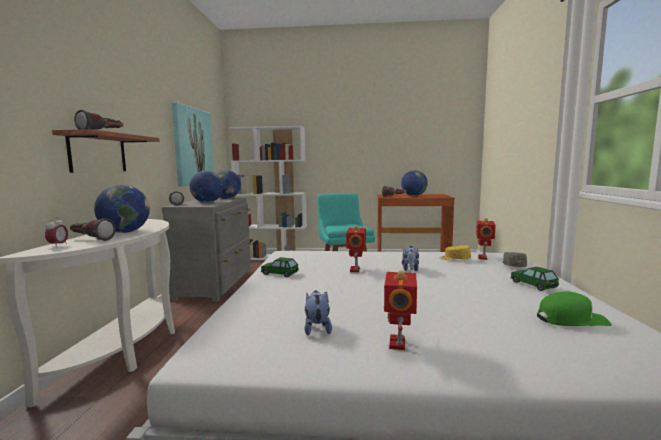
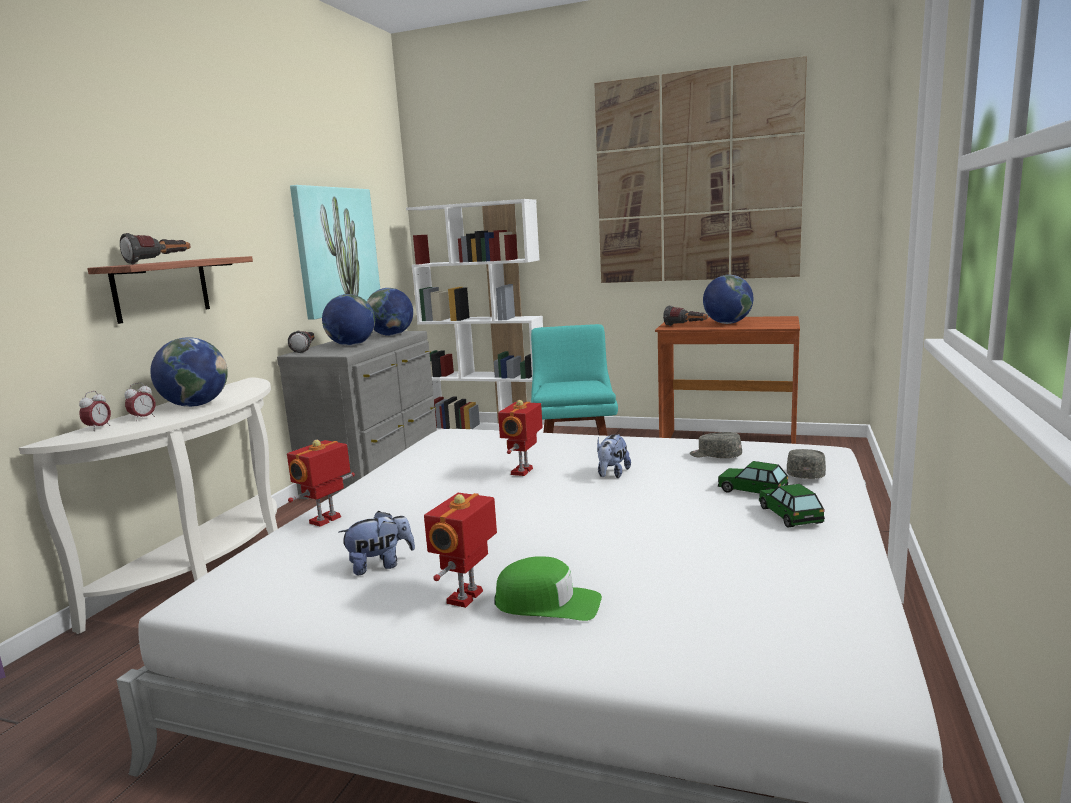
camera: 15 degrees right, 5 degrees up
(90, 239) = (143, 418): flashlight -> alarm clock
(279, 273) = (407, 472): toy car -> toy car (752, 490)
(317, 328) = (380, 565): plush toy -> plush toy turned 60 degrees clockwise
(392, 121) = (696, 178): none -> picture
(454, 259) = (715, 456): yellow cap -> grey cap
(483, 258) = (771, 456): toy robot -> toy robot (326, 520)
(571, 319) = (764, 582): green cap -> green cap (548, 603)

